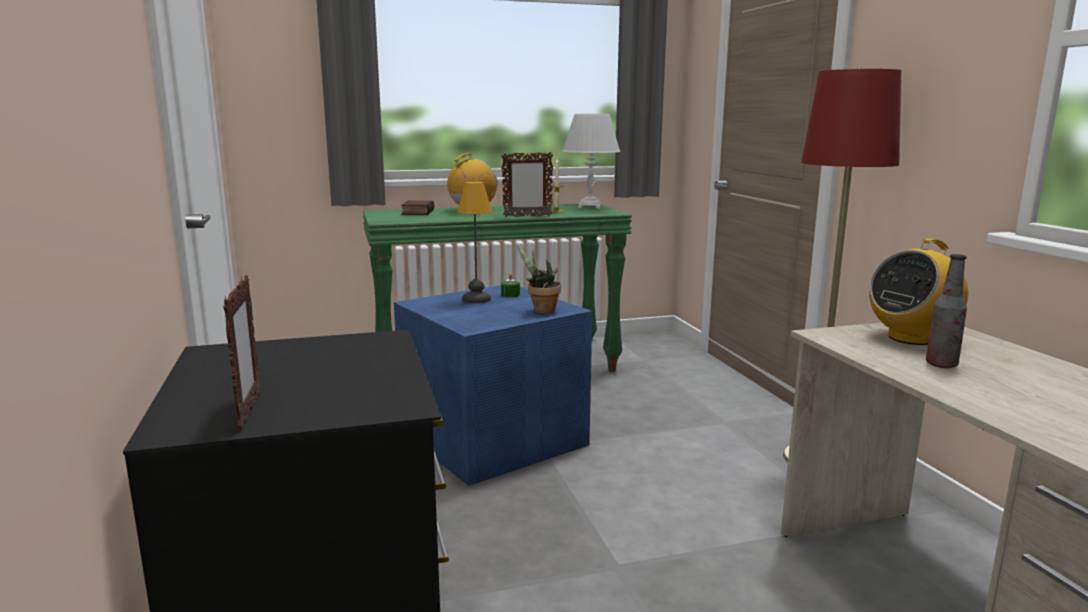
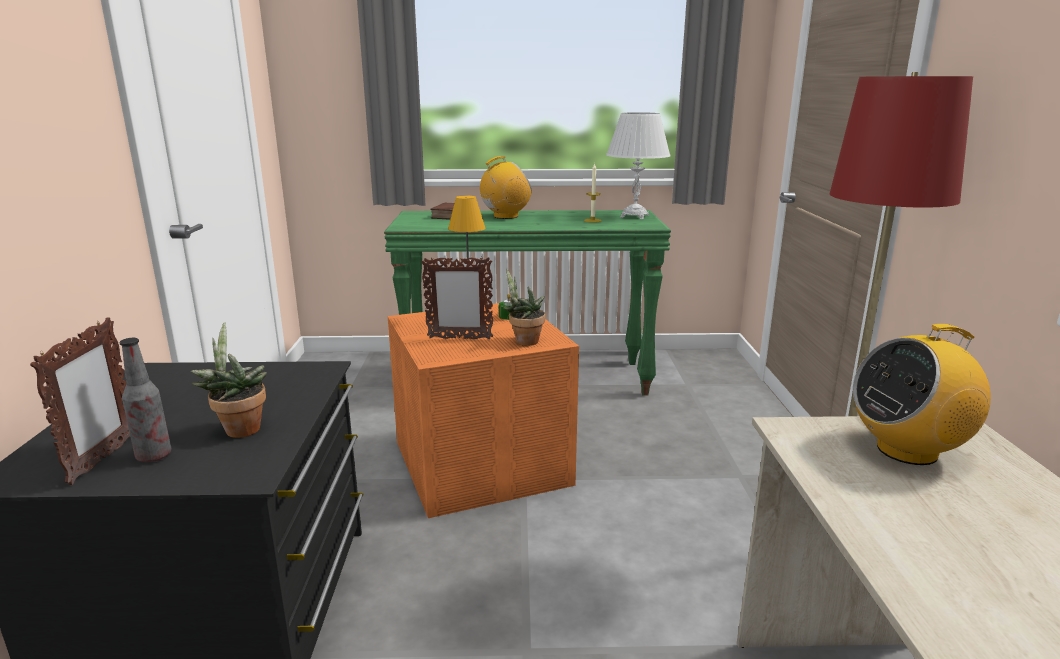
camera: 15 degrees right, 5 degrees up
(358, 380) = (239, 428): none -> potted plant
(489, 438) = (478, 462): blue storage box -> orange storage box
(527, 216) = (553, 227): picture frame -> picture frame (459, 338)
(941, 364) = (918, 507): bottle -> bottle (154, 456)

